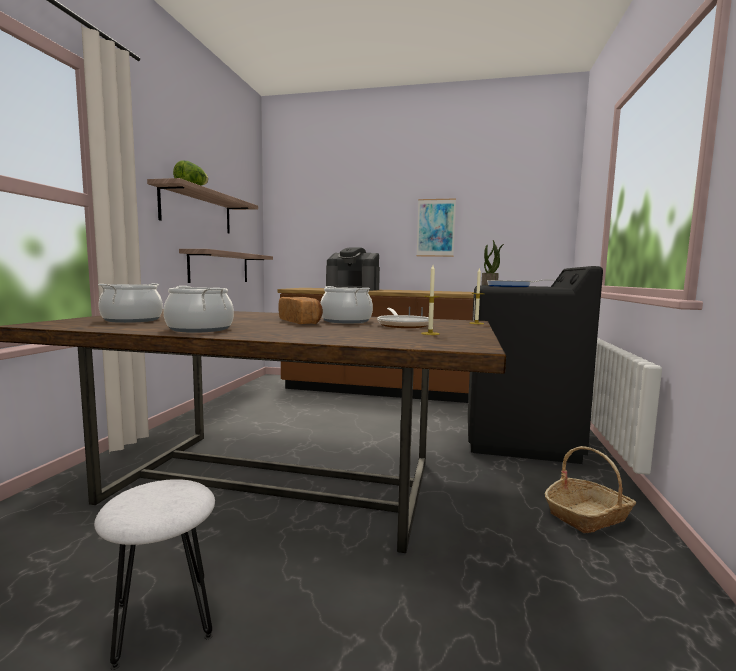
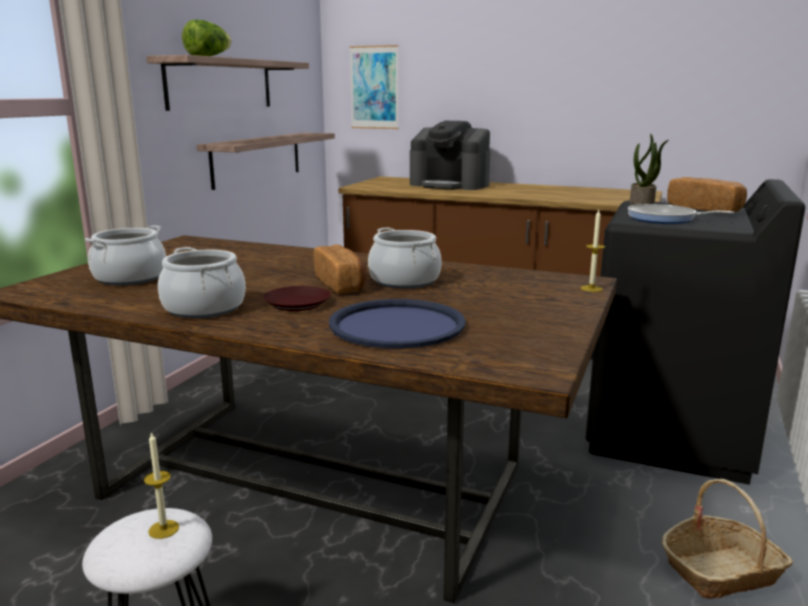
camera: 10 degrees right, 10 degrees up
(273, 328) = (297, 304): none -> brown plate
(355, 334) = (397, 325): none -> blue tray
(403, 325) = (478, 295): frying pan -> none
(430, 333) = (501, 326): candle -> candle (163, 529)
(435, 228) = (582, 86): picture -> picture (374, 87)
(531, 285) = (704, 209): none -> bread

